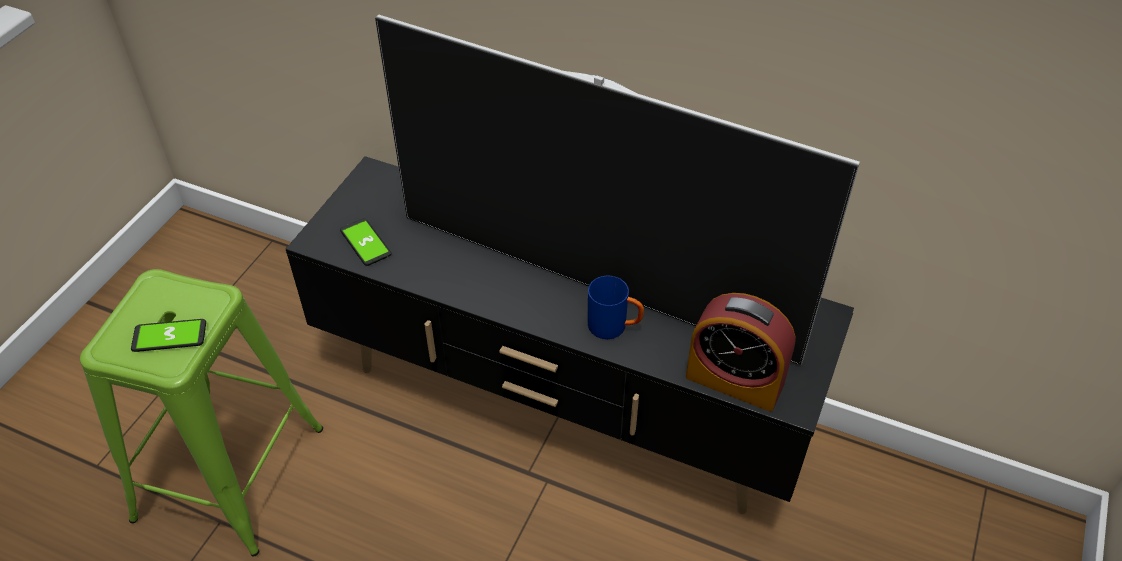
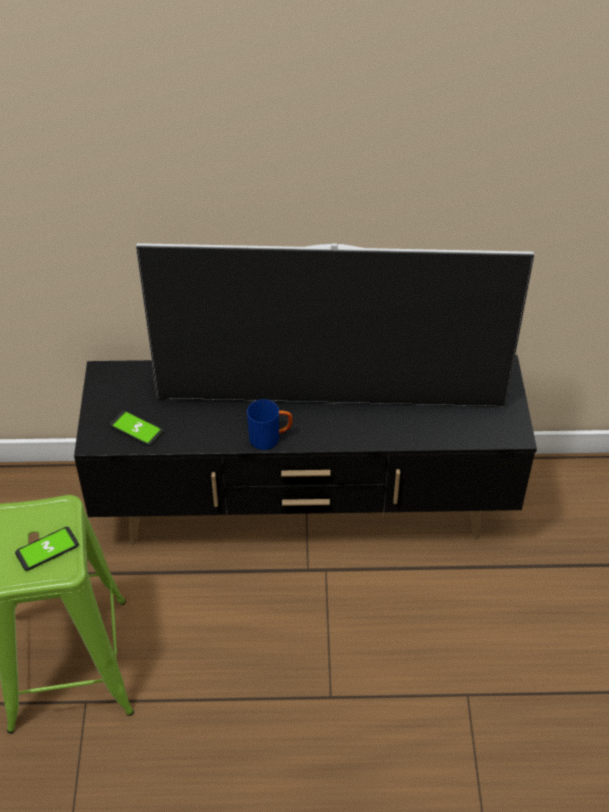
camera: 25 degrees left, 0 degrees up
(614, 327) = (364, 426): blue mug -> blue mug (270, 438)
(734, 380) = (467, 433): alarm clock -> none

